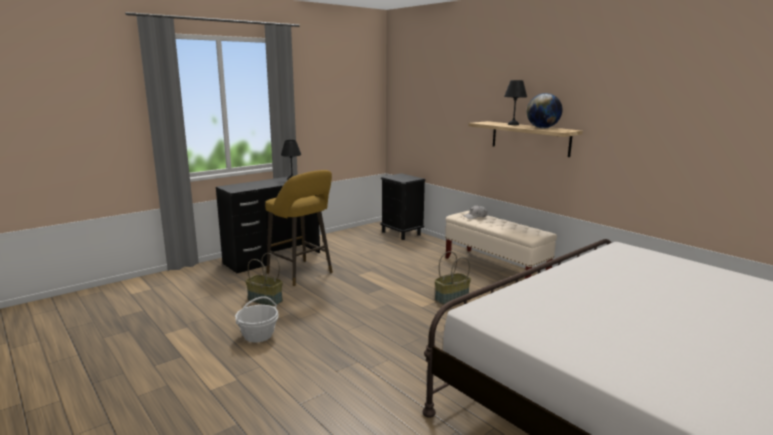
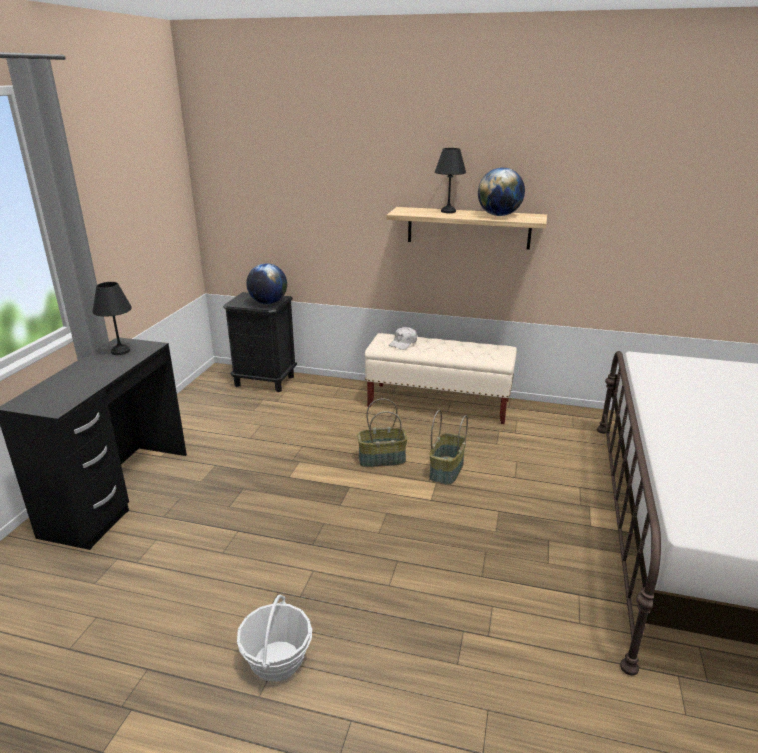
camera: 35 degrees left, 10 degrees up
(264, 300) = (205, 585): basket -> basket (381, 459)
(302, 274) = (205, 506): yellow stool -> none
(406, 179) = (268, 303): none -> globe

